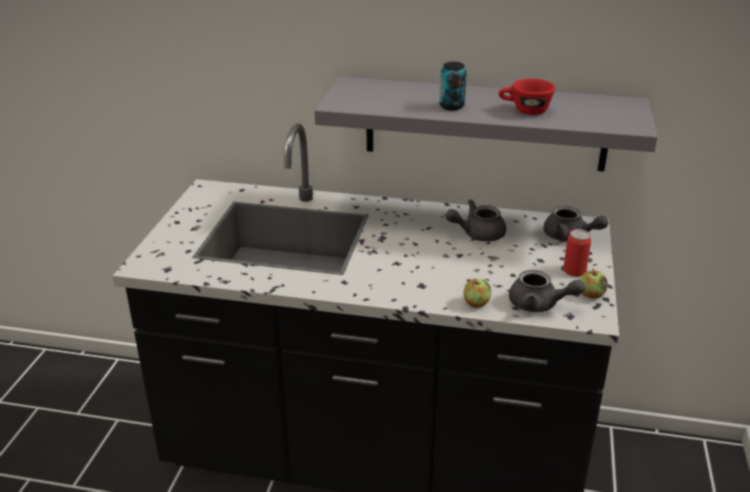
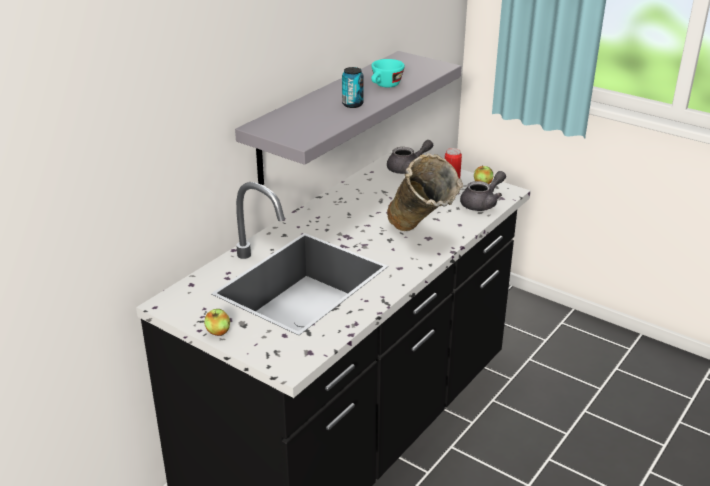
camera: 65 degrees left, 0 degrees up
(419, 280) = (420, 237): none -> beige vase
(476, 303) = (466, 224): apple -> apple (218, 331)
(477, 234) = (375, 198): grey teapot -> none
(524, 110) = (385, 86): red cup -> turquoise cup

